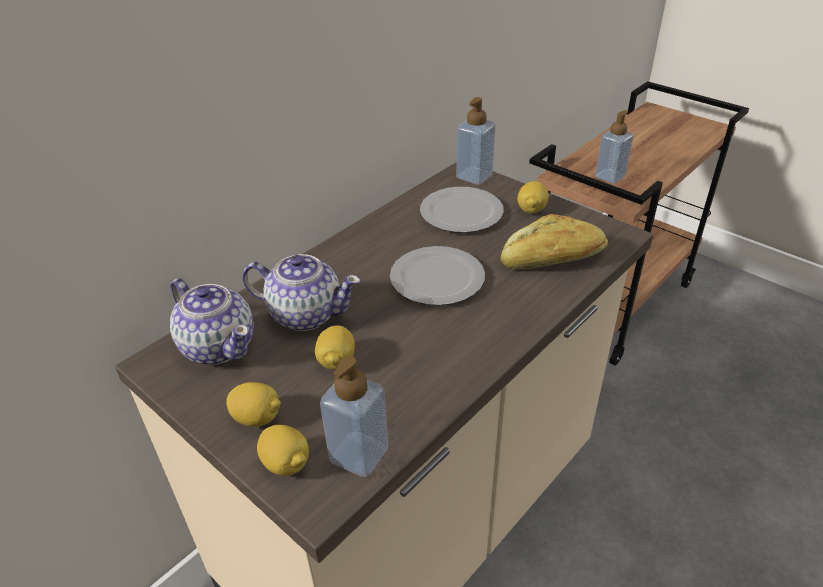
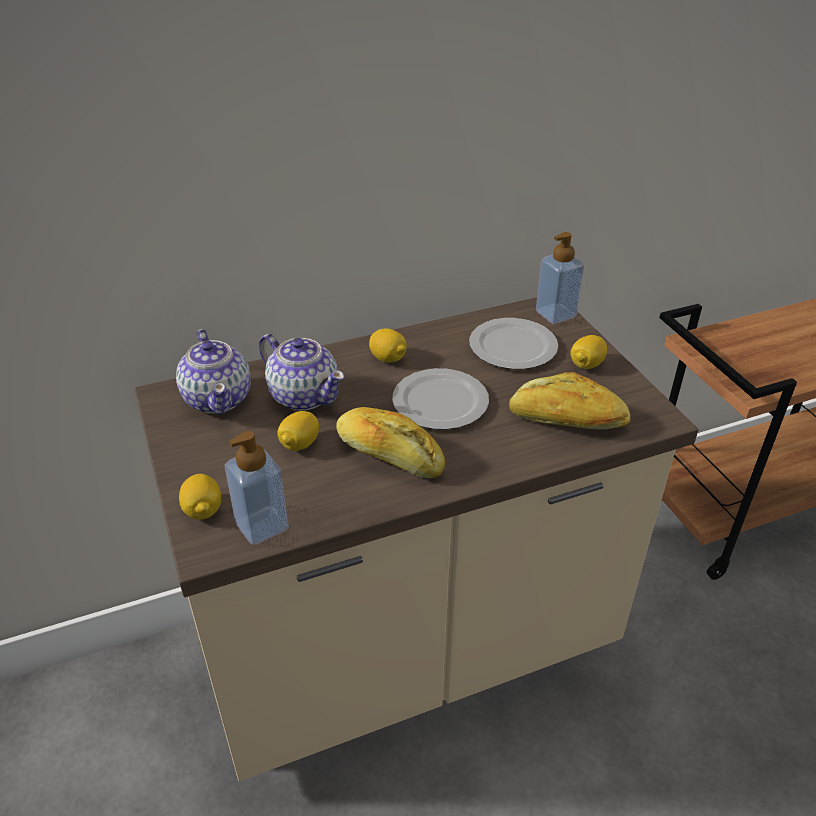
camera: 25 degrees right, 0 degrees up
(257, 418) = (207, 467): lemon -> lemon (388, 358)
(428, 341) = (389, 455): none -> bread
(610, 176) = (752, 359): soap dispenser -> none

